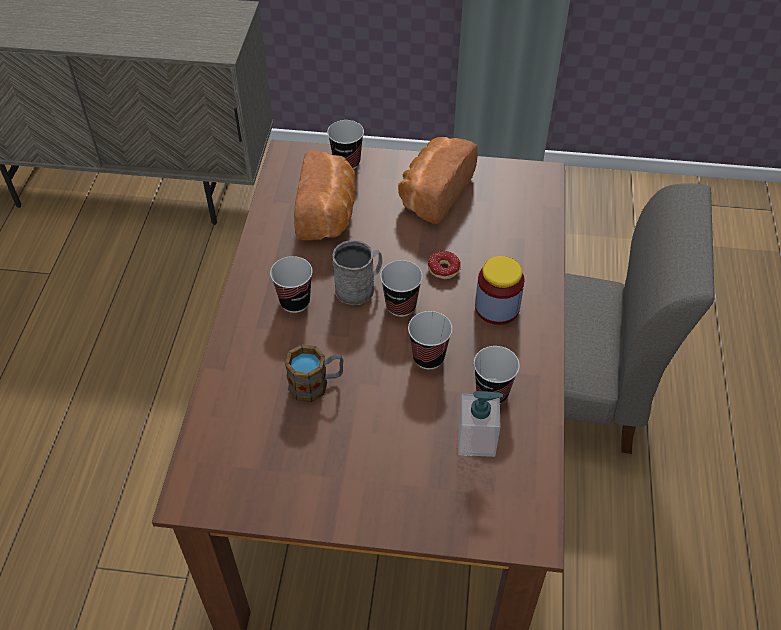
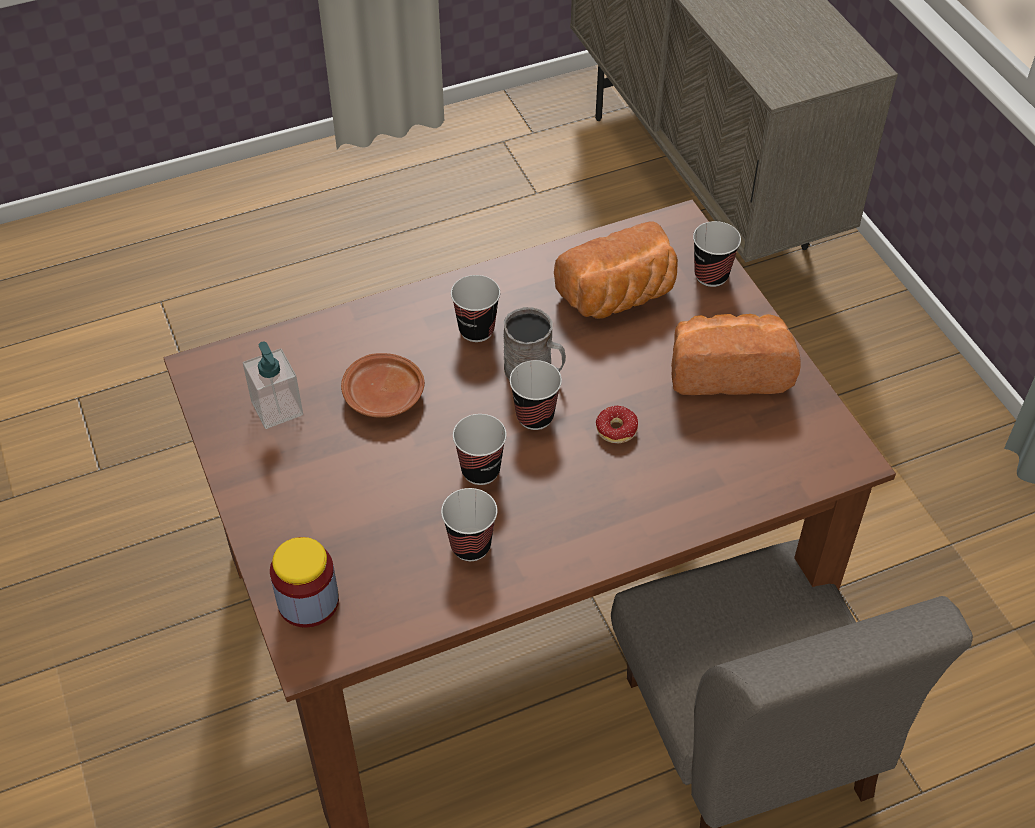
camera: 60 degrees right, 0 degrees up
(316, 384) = (384, 396): mug -> brown plate
(477, 440) = (399, 557): soap dispenser -> soap dispenser (277, 408)
(497, 308) = (595, 501): jar -> jar (308, 601)

